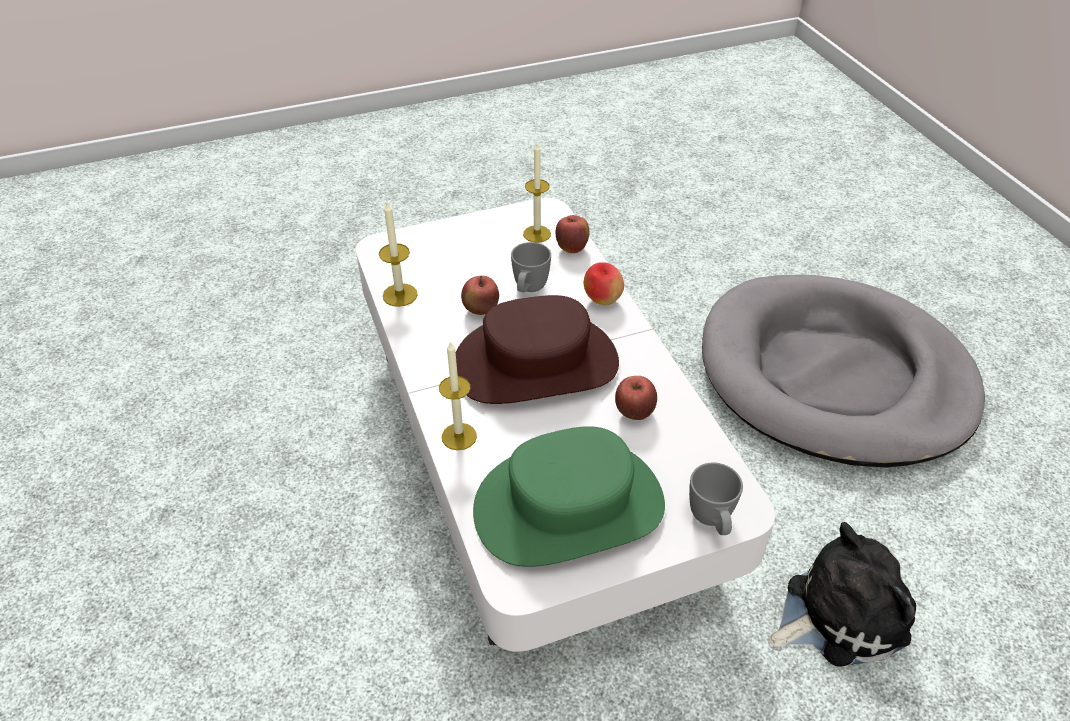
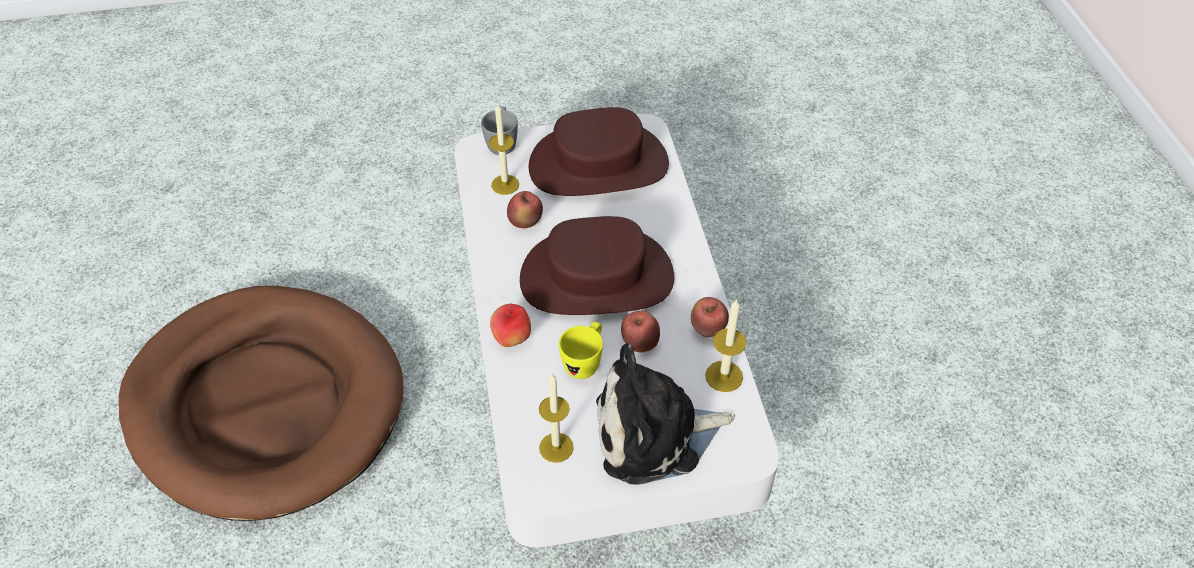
camera: 170 degrees left, 5 degrees up
(459, 436) = (673, 223): candle -> candle (505, 184)
(528, 290) = (585, 362): grey mug -> yellow mug
(569, 505) = (598, 165): green hat -> brown hat
(572, 248) = (521, 416): apple -> apple (707, 329)
(833, 376) = (266, 404): grey dog bed -> brown dog bed
(838, 613) = (406, 214): plush toy -> plush toy (655, 433)

